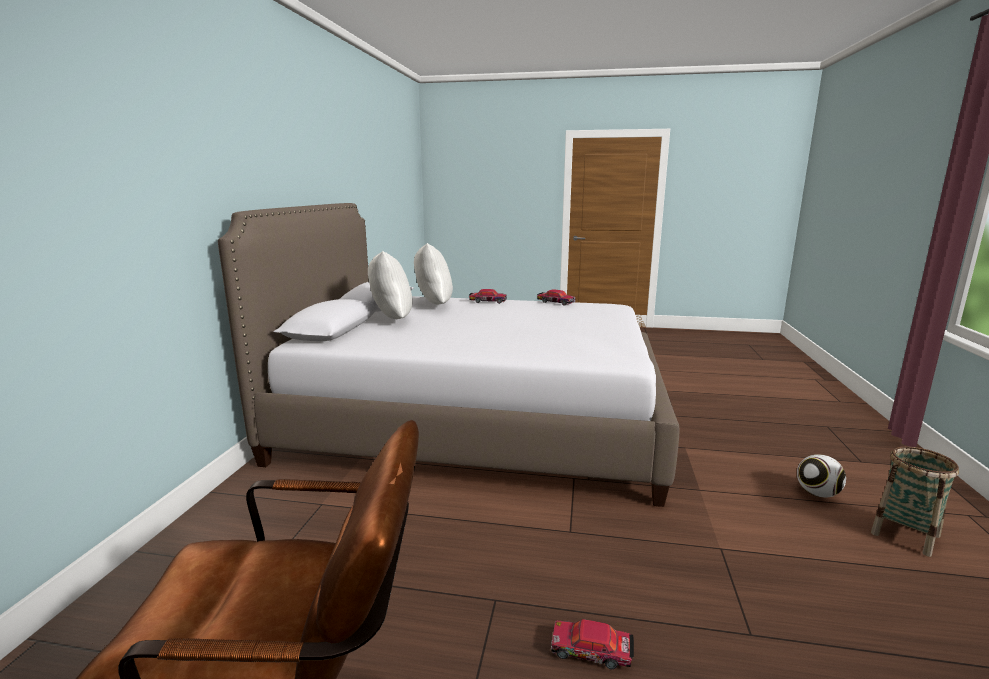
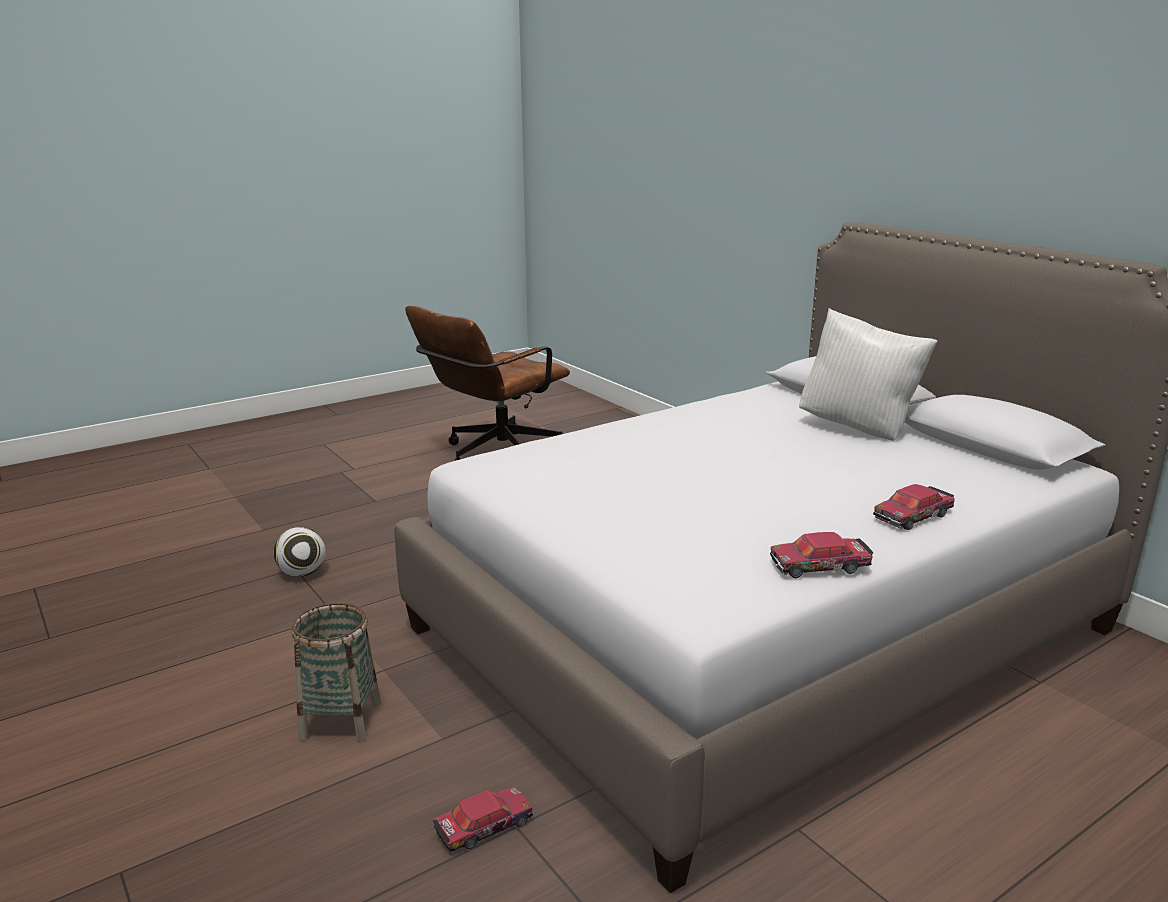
camera: 135 degrees right, 5 degrees up
(432, 305) = (933, 472): white pillow -> none
(591, 651) = (395, 523): toy car -> toy car (483, 827)
(817, 494) = (222, 740): football -> football (302, 573)
(905, 534) = (117, 723): basket -> basket (340, 720)

